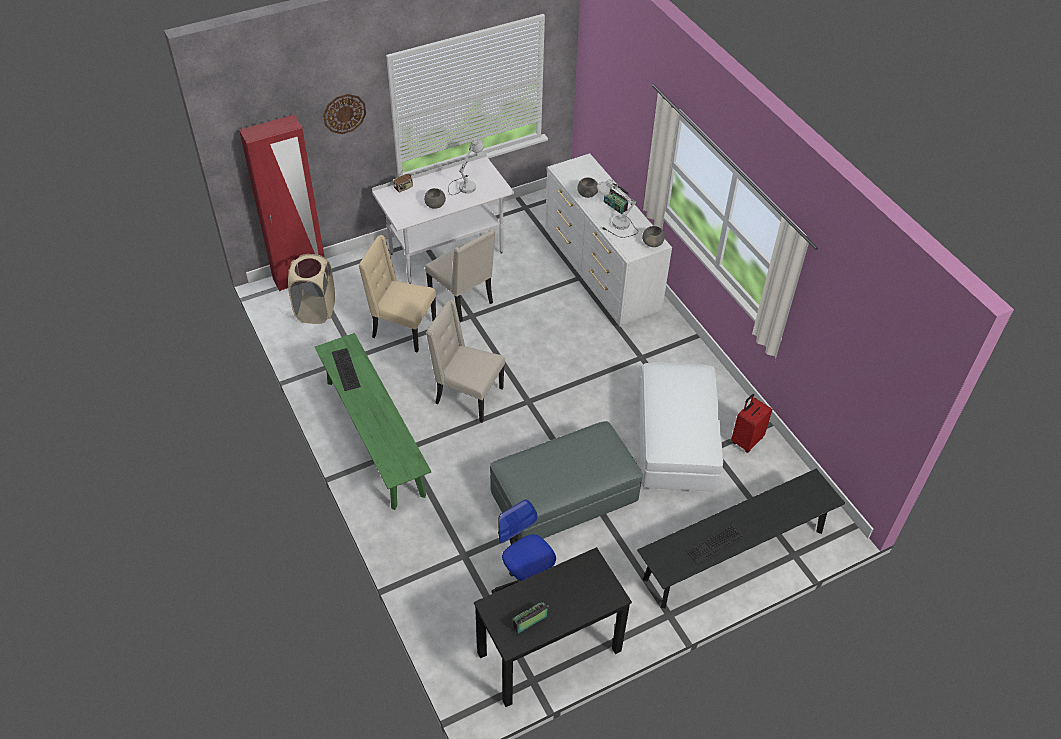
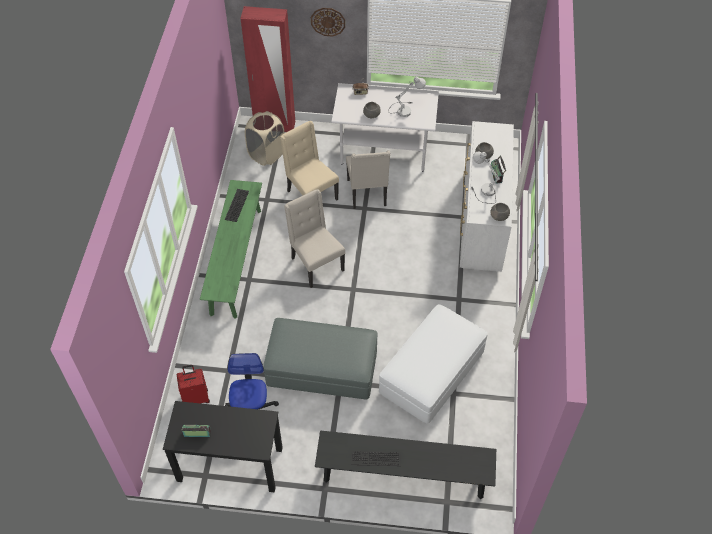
camera: 35 degrees right, 5 degrees up
(746, 440) = (483, 401): red suitcase -> red suitcase (196, 397)

